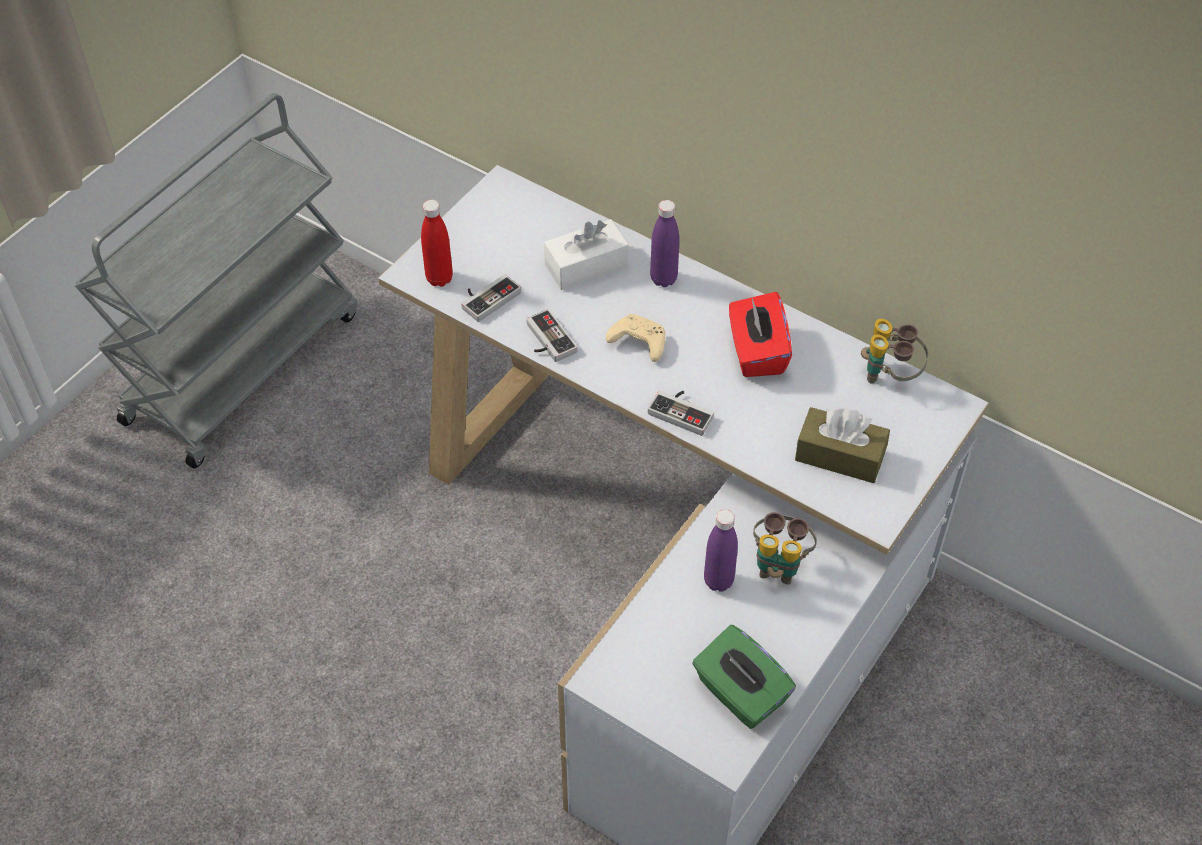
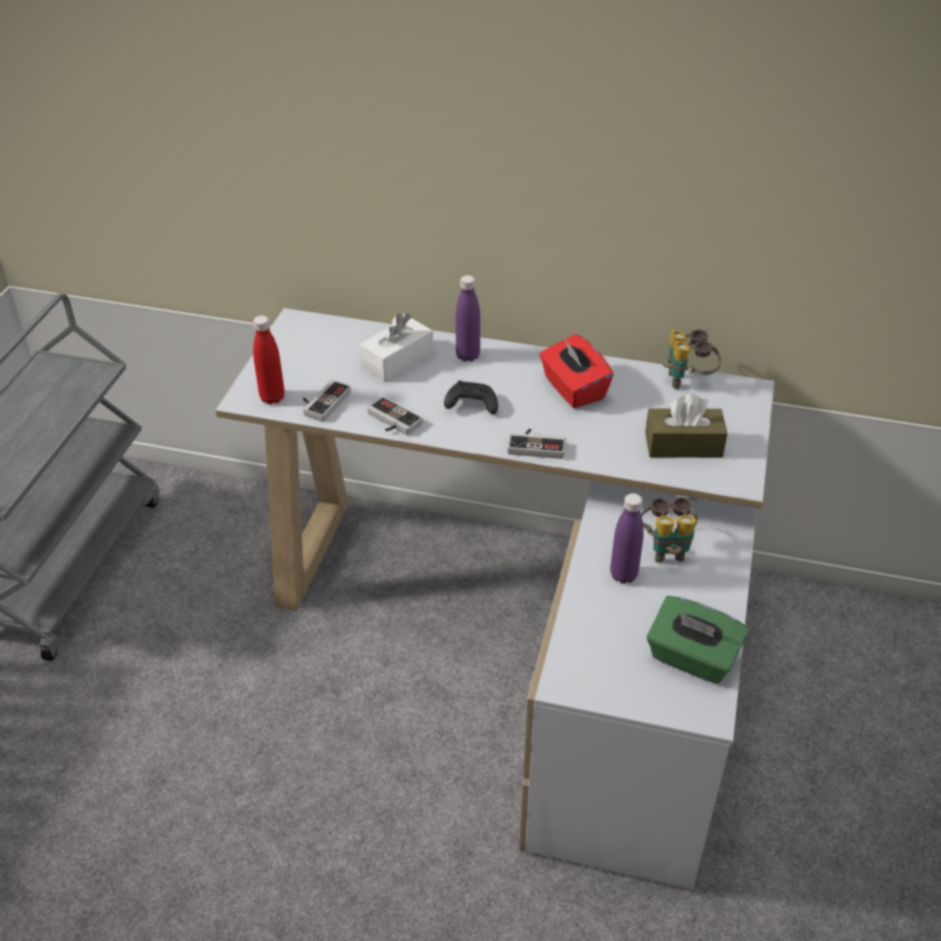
camera: 20 degrees left, 10 degrees down
(637, 343) = (470, 405): beige game controller -> black game controller

